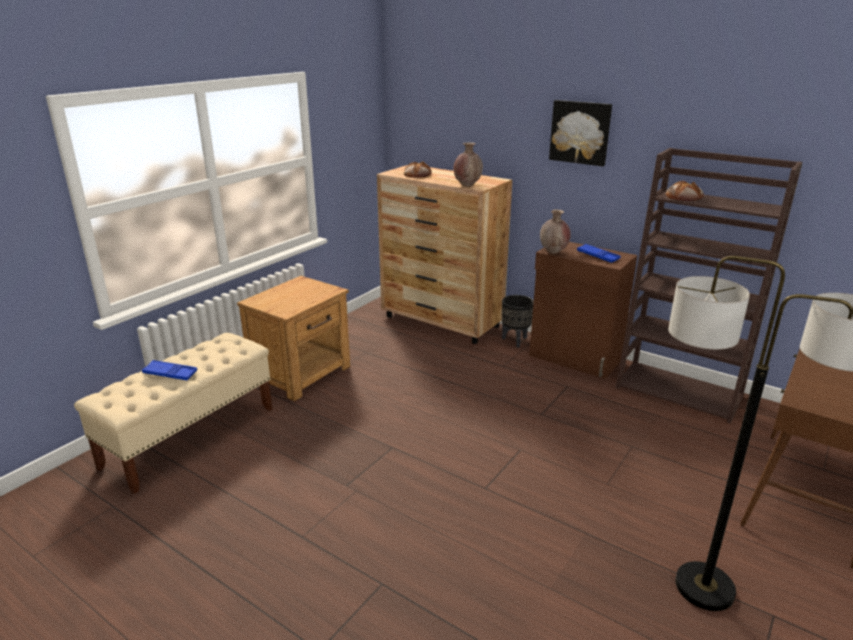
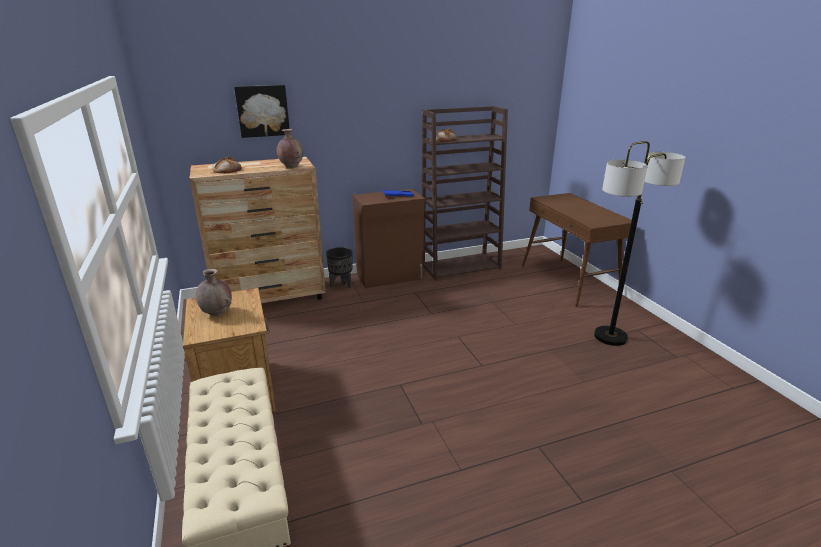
camera: 55 degrees left, 0 degrees up
(170, 374) = (235, 437): blue tray -> none
(553, 252) = (371, 202): brown vase -> brown vase (217, 313)
(580, 132) = (356, 108): picture -> picture (262, 111)

